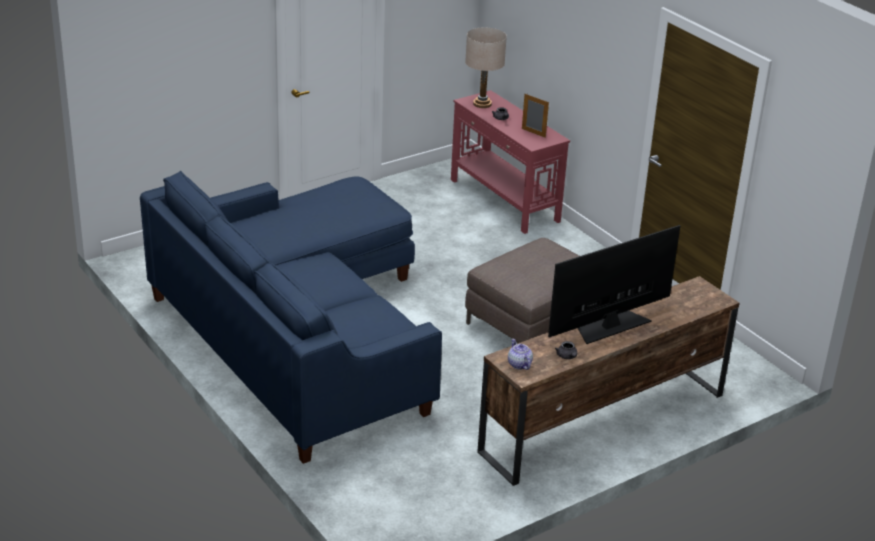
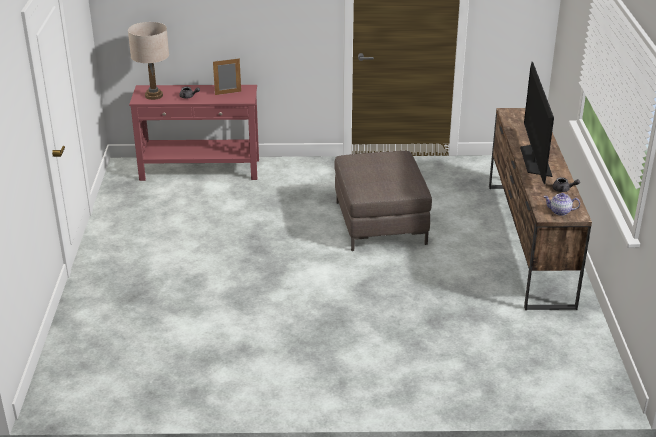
camera: 55 degrees left, 0 degrees up
(300, 334) = (286, 338): blue sofa -> none

